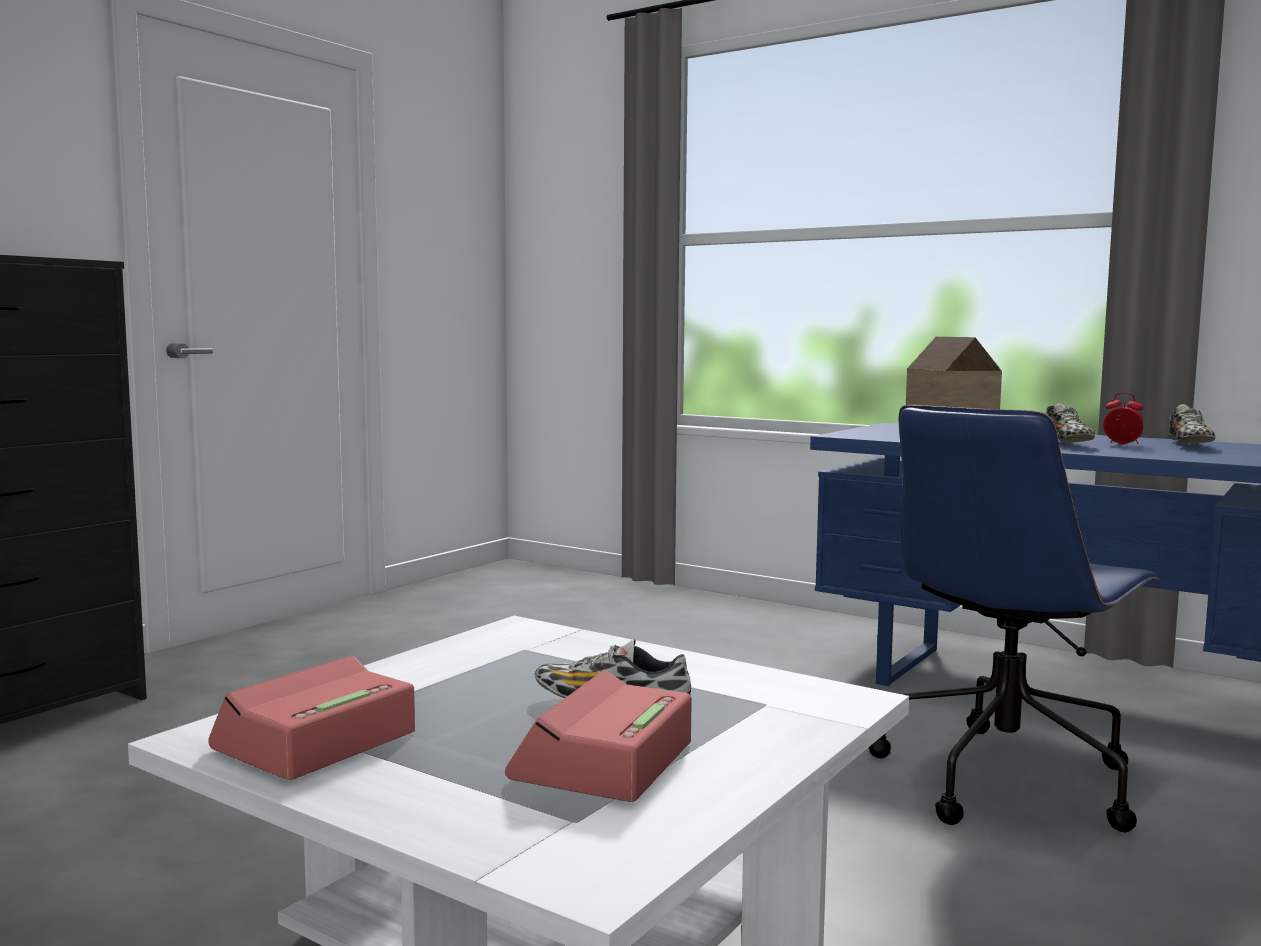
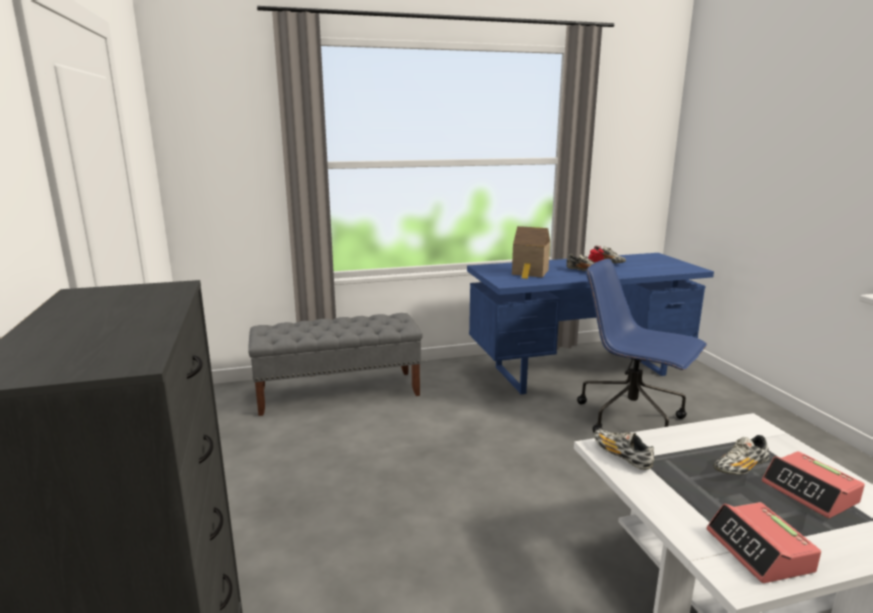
camera: 50 degrees left, 10 degrees up
(510, 640) = (621, 456): none -> shoe
(632, 604) = (339, 392): none -> grey bench
(1005, 777) = (632, 418): blue office chair -> blue office chair turned 135 degrees clockwise

